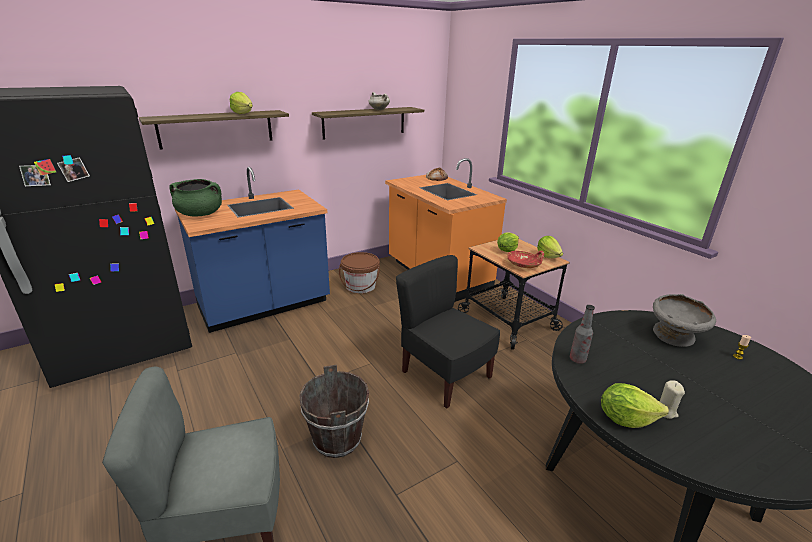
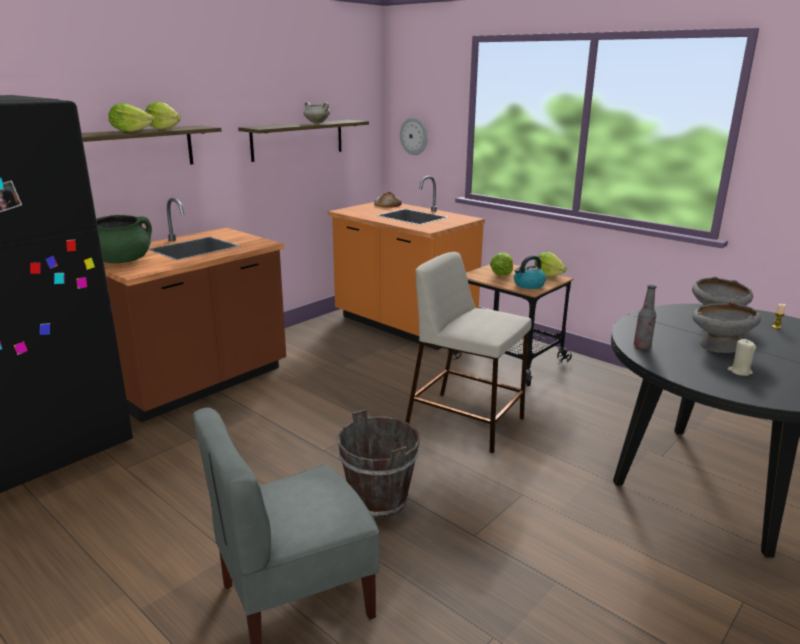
camera: 15 degrees left, 5 degrees down
(264, 305) = (199, 383): blue counter -> brown counter
(360, 286) = (314, 348): brown bucket -> none
(444, 375) = (466, 421): black chair -> beige stool
(464, 122) = (414, 136): none -> wall clock
(524, 265) = (528, 285): red bowl -> kettle
(625, 419) = (710, 381): lettuce -> lettuce (130, 131)
(659, 374) = (719, 347): none -> grey bowl

